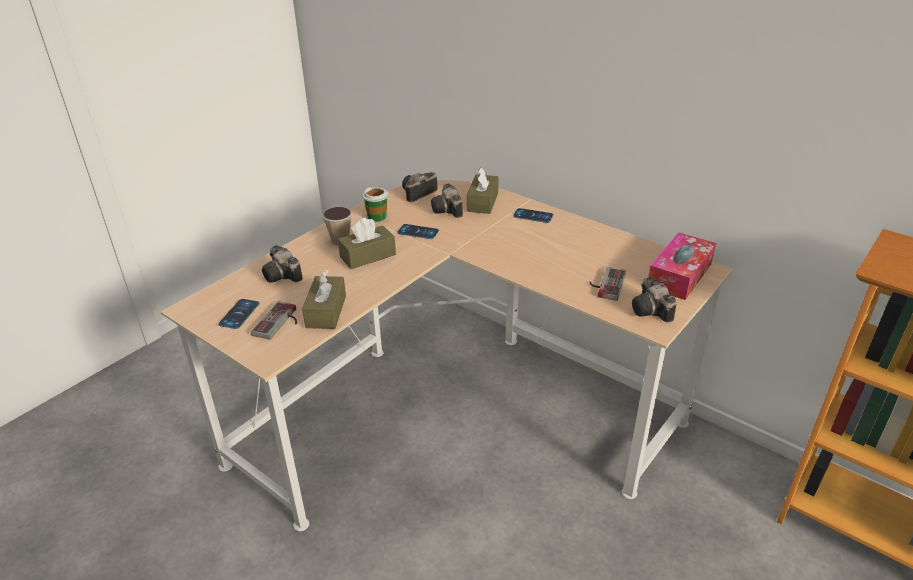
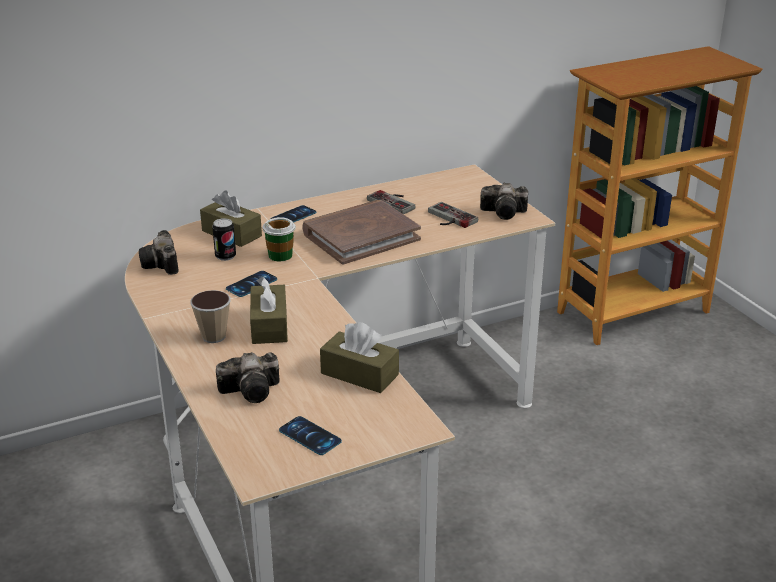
camera: 65 degrees left, 5 degrees down
(280, 323) = (355, 409): game controller -> game controller (395, 202)
(377, 217) = (185, 301): cup -> cup (280, 255)
(448, 210) = (225, 256): camera -> can
(530, 252) = (361, 236): none -> brown book
(679, 275) = (464, 186): tissue box -> none

